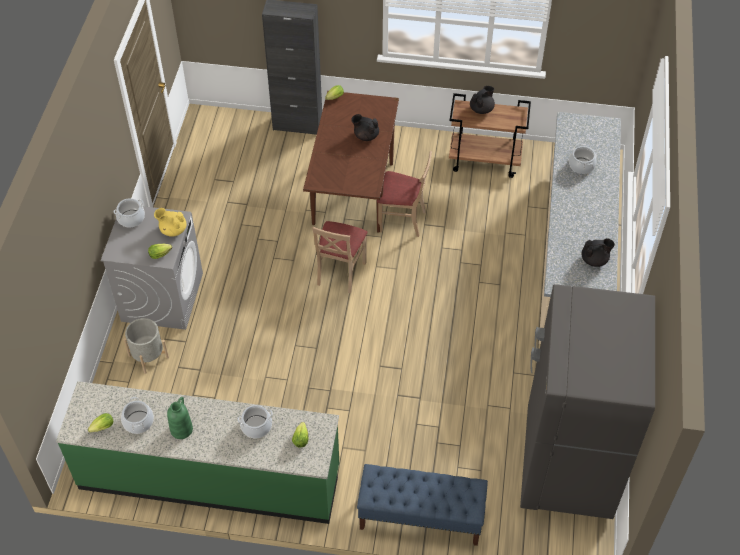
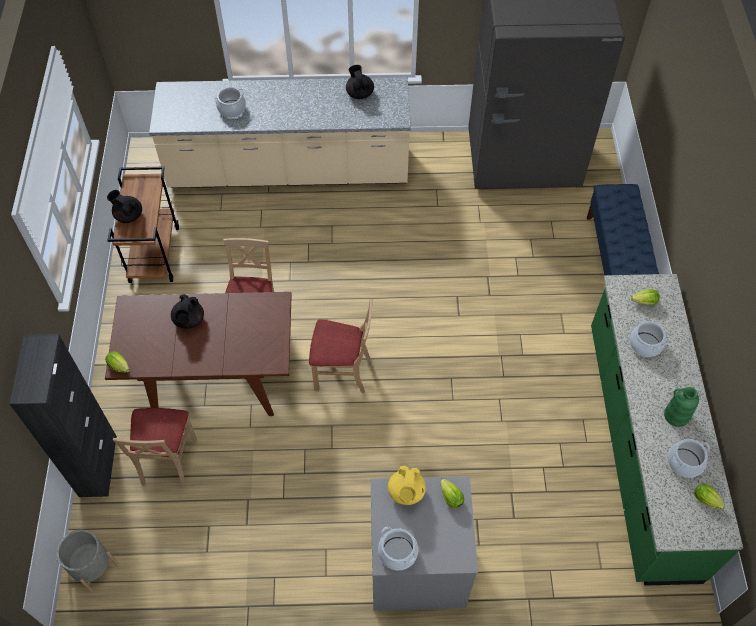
camera: 100 degrees left, 5 degrees up
(148, 356) = (508, 557): grey planter -> grey planter (92, 567)
(290, 162) = (167, 461): none -> beige chair

